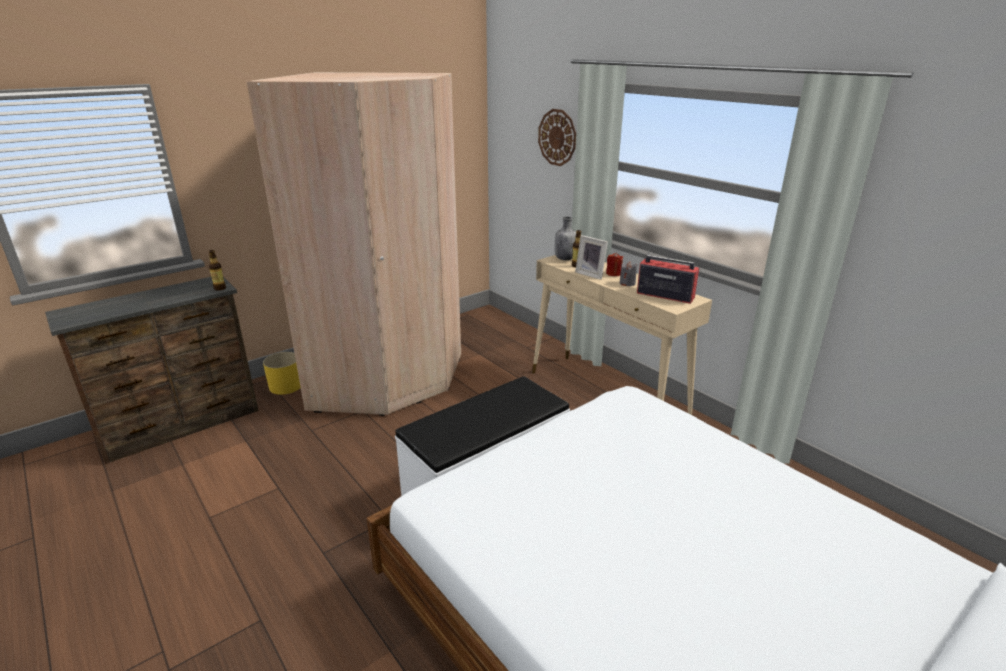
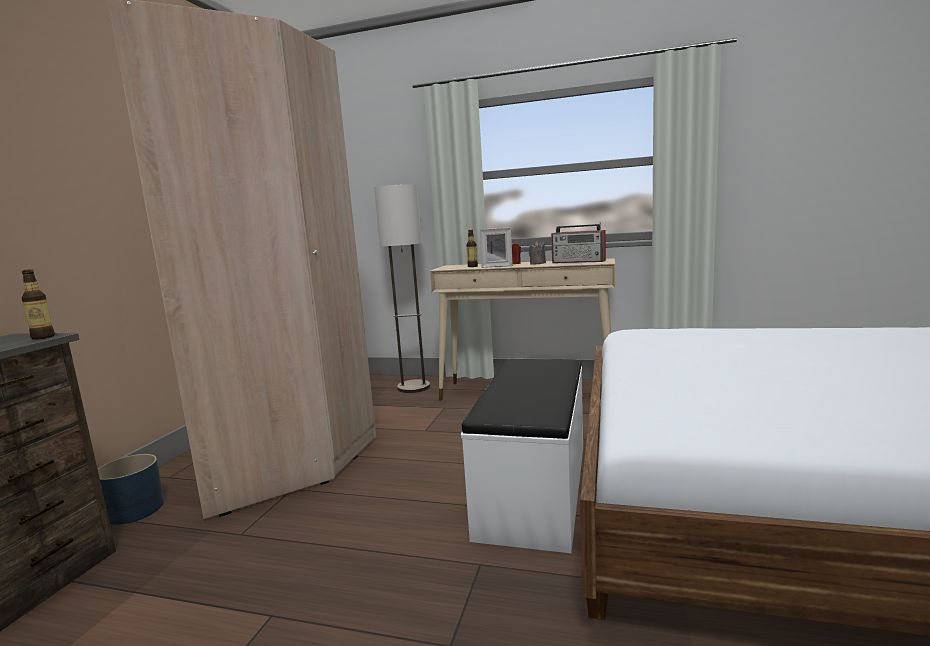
camera: 35 degrees left, 15 degrees down
(286, 386) = (134, 510): yellow planter -> blue planter
(531, 349) = (413, 387): none -> floor lamp
(557, 137) = (396, 167): wall clock -> none
(565, 259) = (453, 267): grey bottle -> none
(664, 295) = (579, 261): radio -> radio turned 150 degrees counterclockwise

